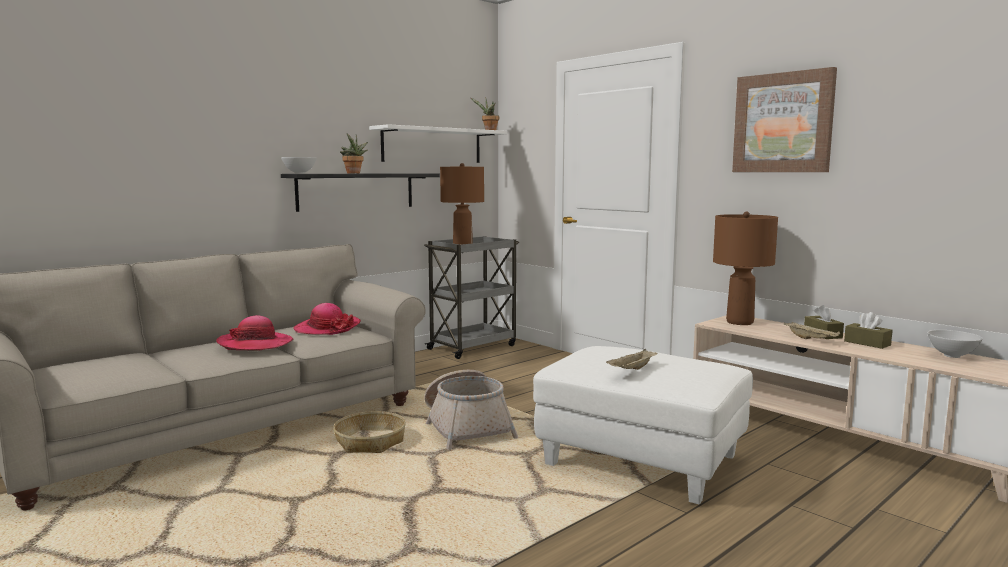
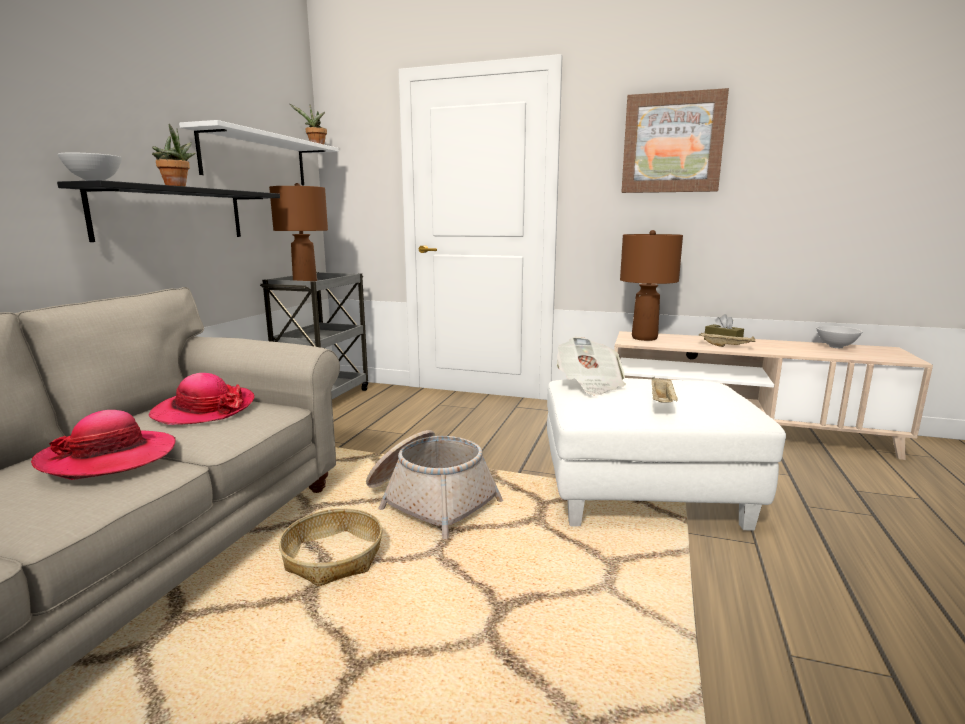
camera: 30 degrees left, 5 degrees up
(603, 350) = (589, 384): none -> newspaper
(867, 343) = (766, 344): brown tissue box -> none

